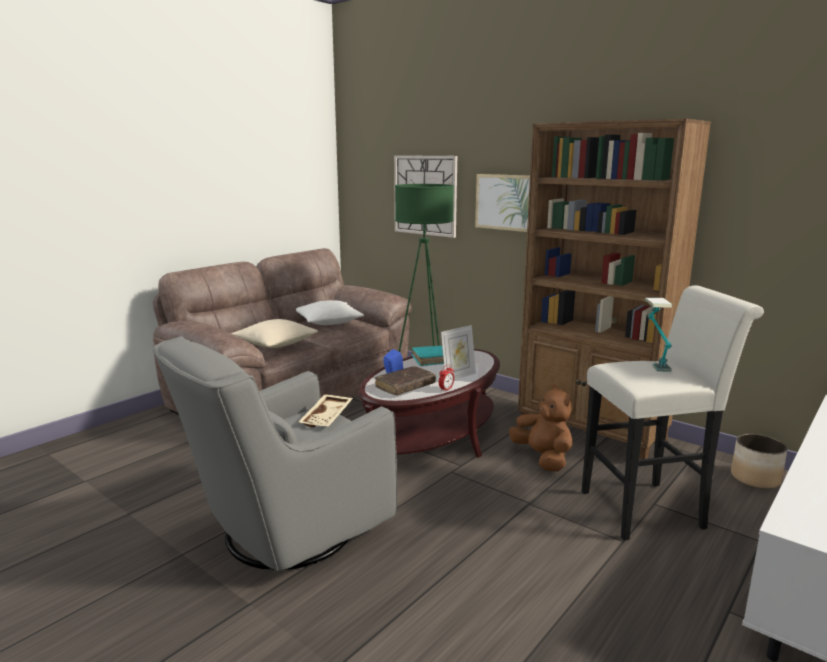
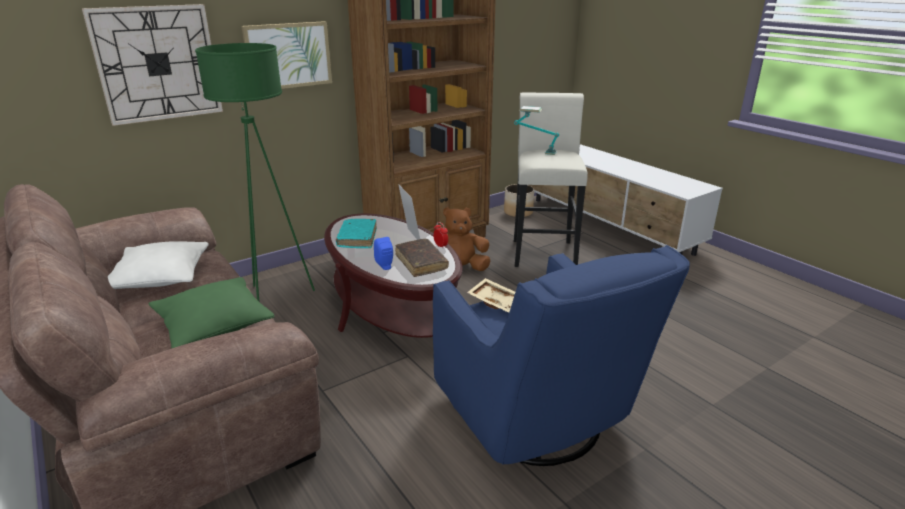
camera: 75 degrees left, 10 degrees up
(275, 343) = (214, 325): beige pillow -> green pillow
(284, 532) = (538, 422): grey armchair -> blue armchair

